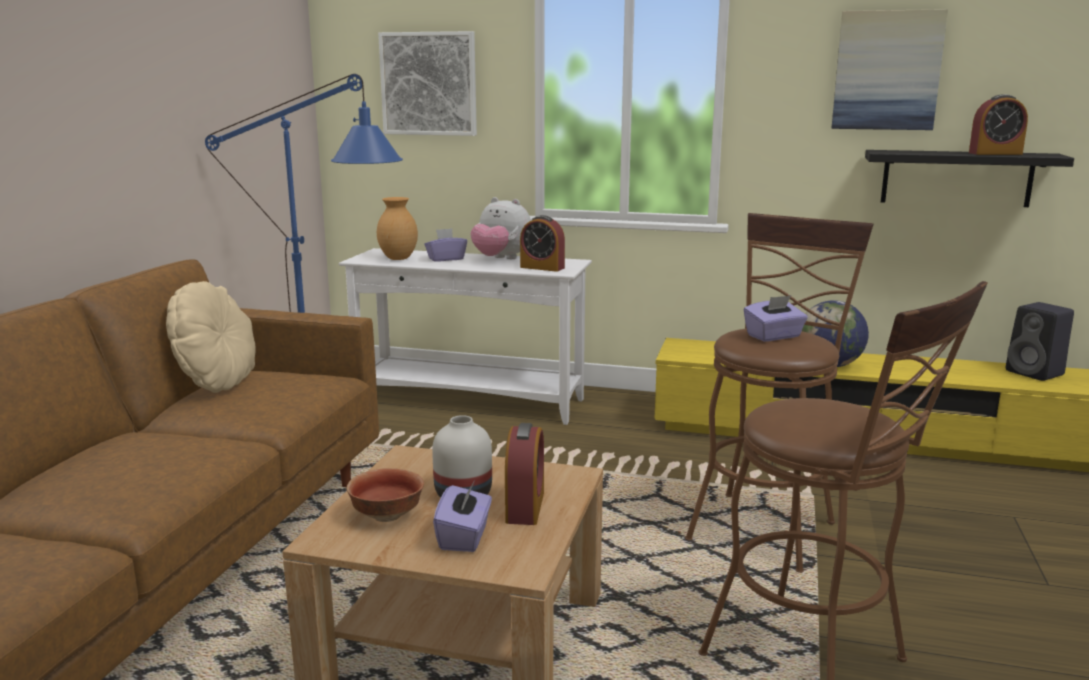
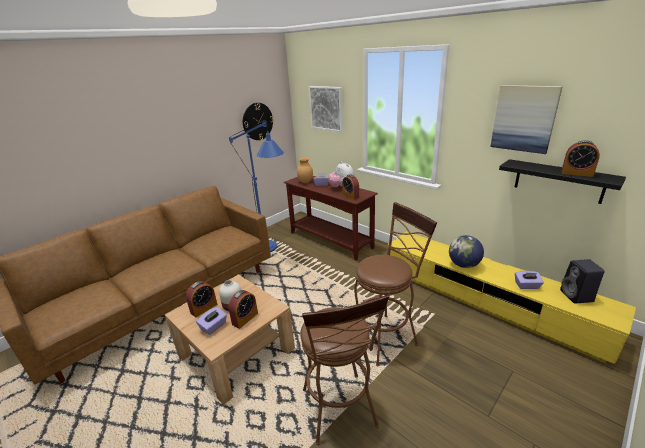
camera: 30 degrees right, 10 degrees up
(218, 385) = (212, 233): beige pillow -> none
(256, 110) = (257, 121): none -> wall clock
(387, 515) = (204, 308): bowl -> alarm clock
(471, 401) = (331, 240): white console table -> brown console table
(774, 336) = (383, 265): purple tissue box -> purple tissue box (527, 286)

